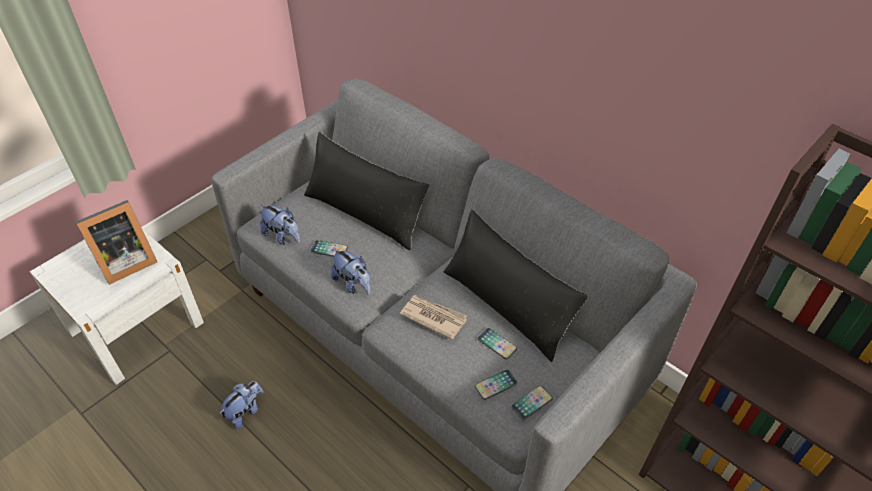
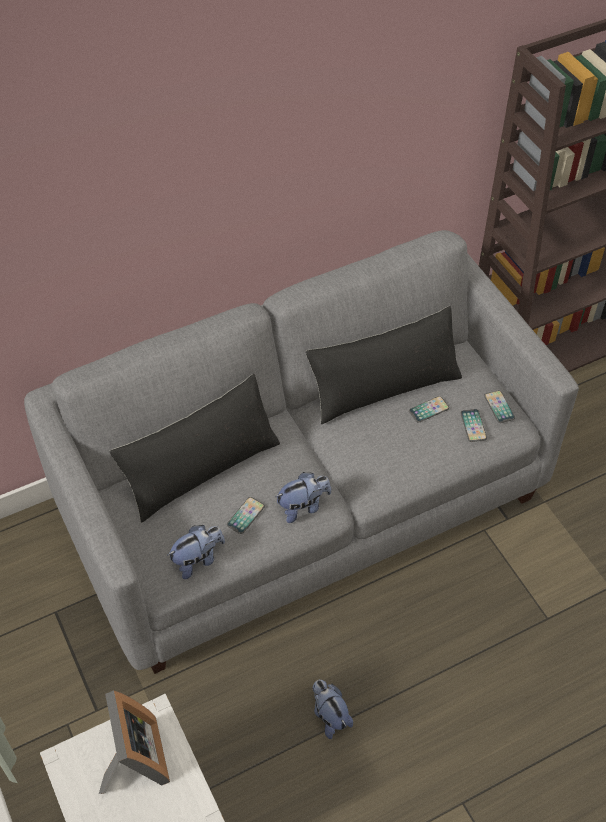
camera: 70 degrees left, 5 degrees up
(433, 317) = (377, 449): newspaper -> none

